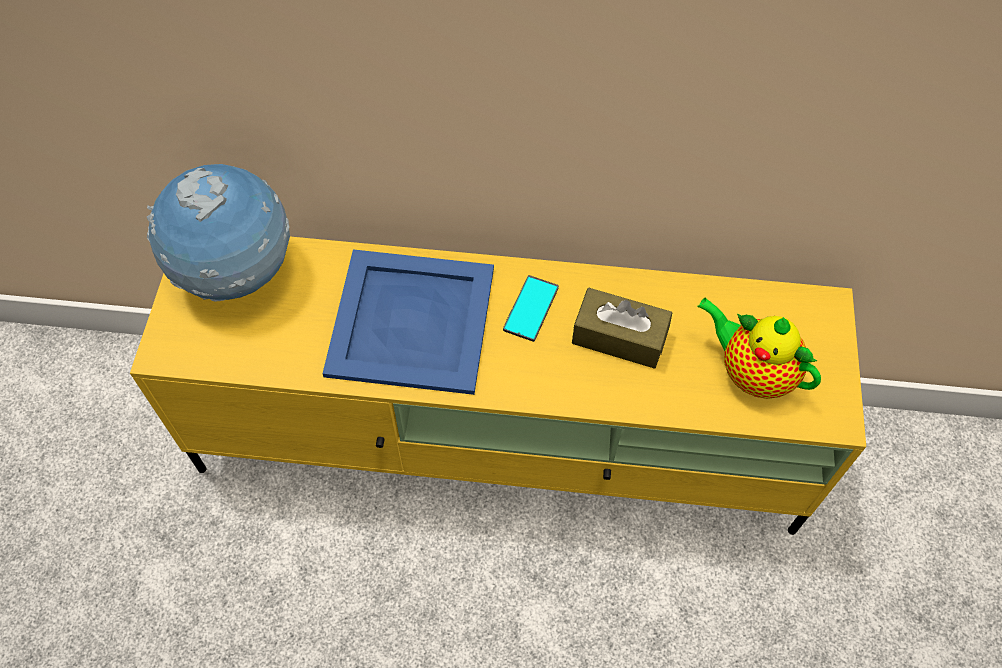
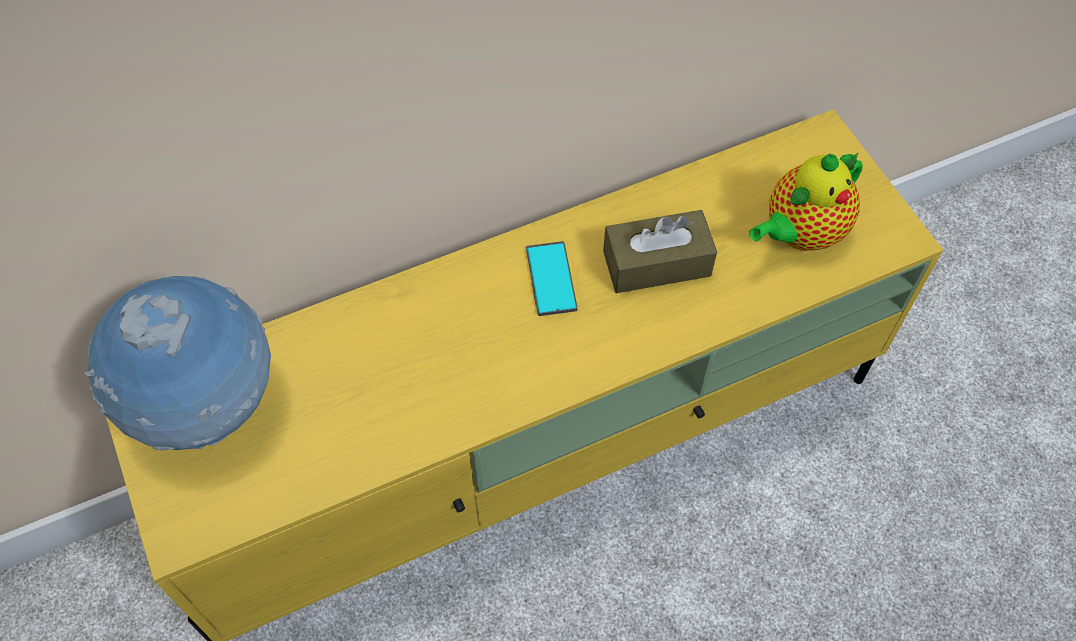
camera: 30 degrees left, 0 degrees up
(412, 322) = (439, 356): blue tray -> none
(751, 372) = (800, 234): teapot -> teapot turned 45 degrees counterclockwise

